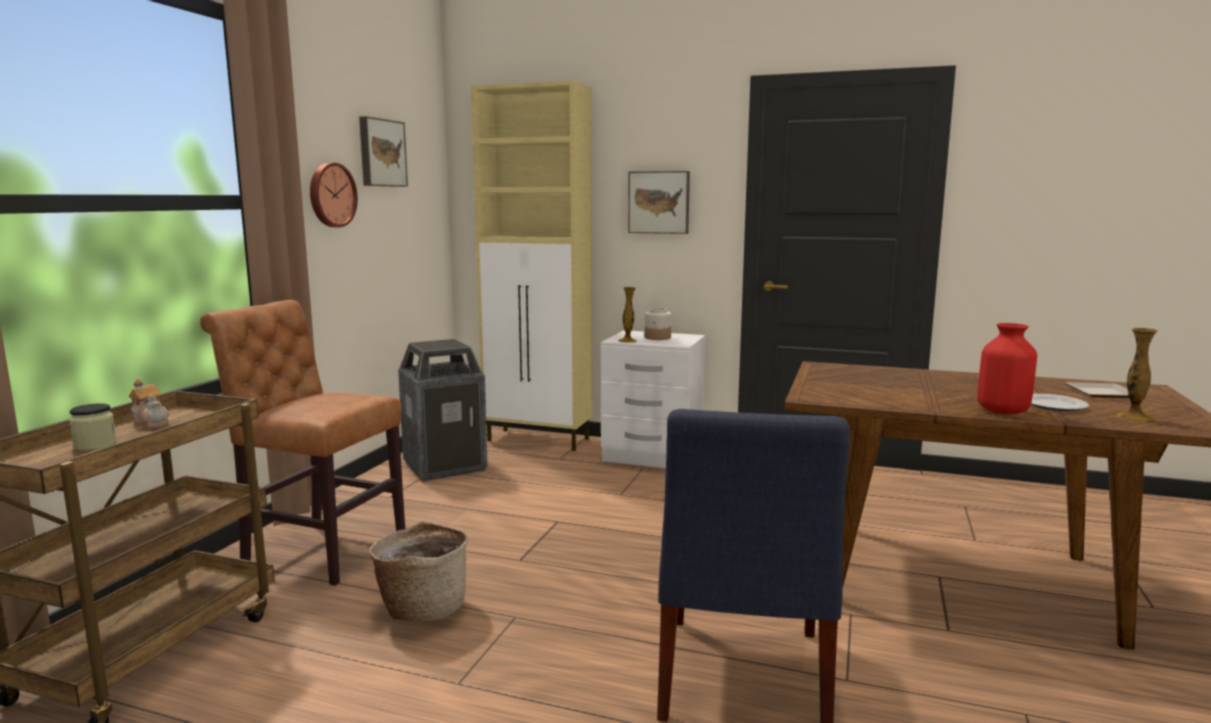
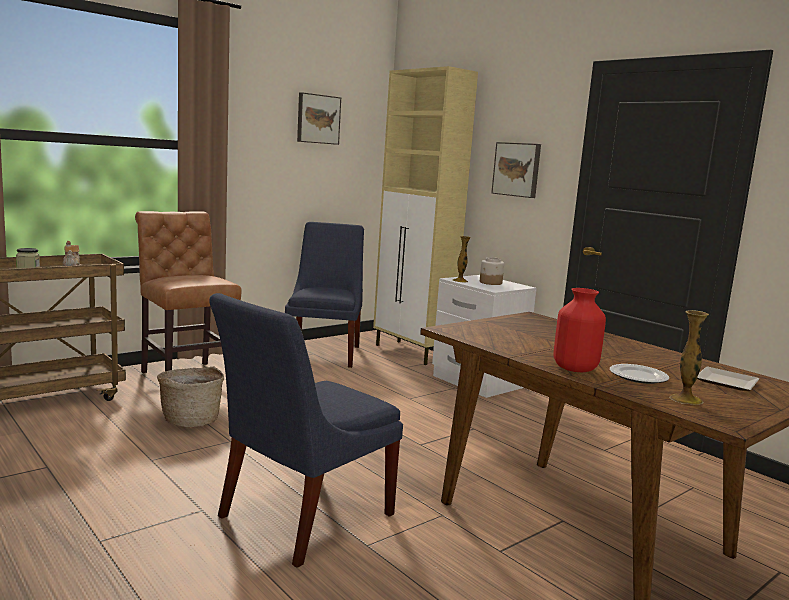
camera: 30 degrees right, 0 degrees up
(331, 195) = (265, 146): wall clock -> none
(445, 466) = (324, 353): trash can -> blue chair

